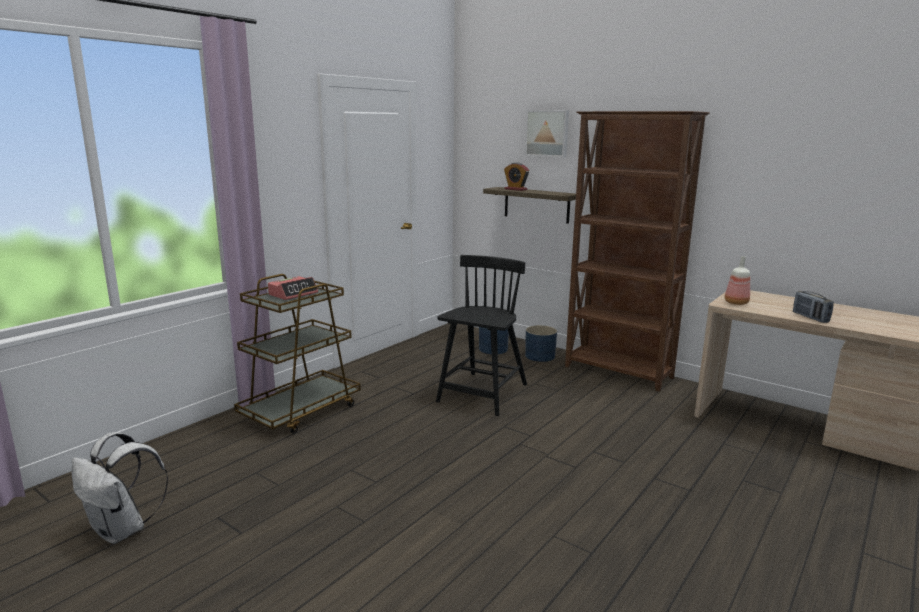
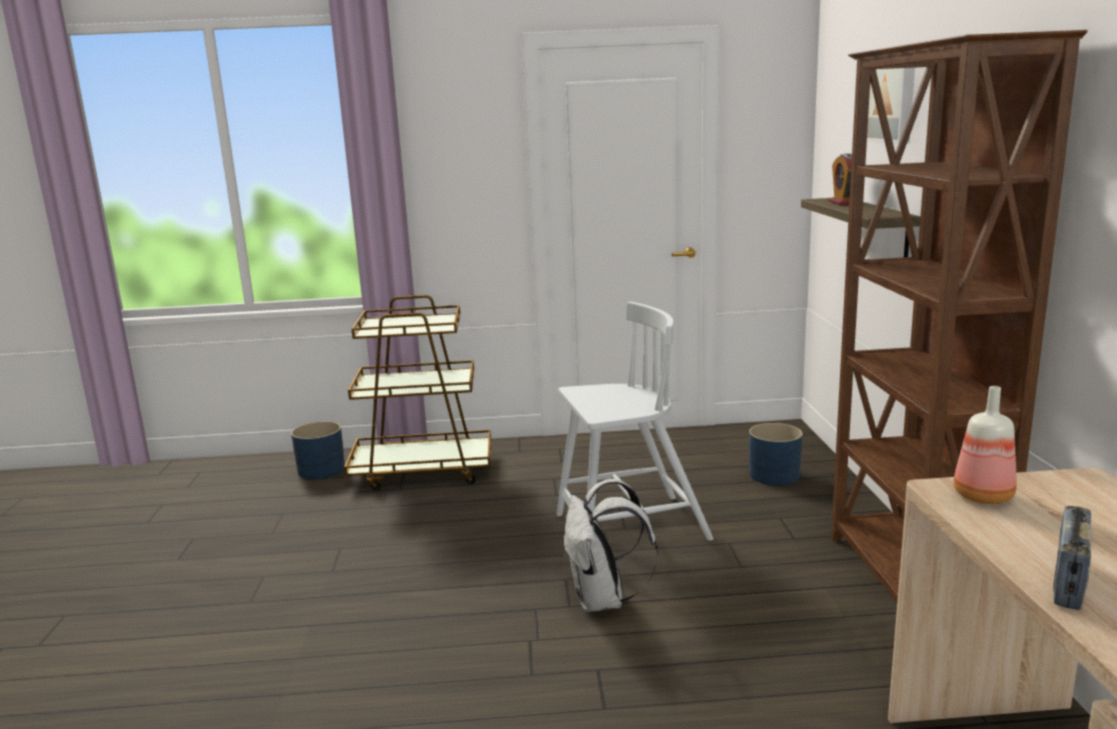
camera: 50 degrees right, 0 degrees up
(122, 530) = (141, 517): white backpack -> white backpack (603, 600)
(293, 294) = (418, 321): alarm clock -> none
(482, 394) = (628, 528): black chair -> white chair
(540, 356) = (825, 509): blue planter -> blue planter (321, 470)

